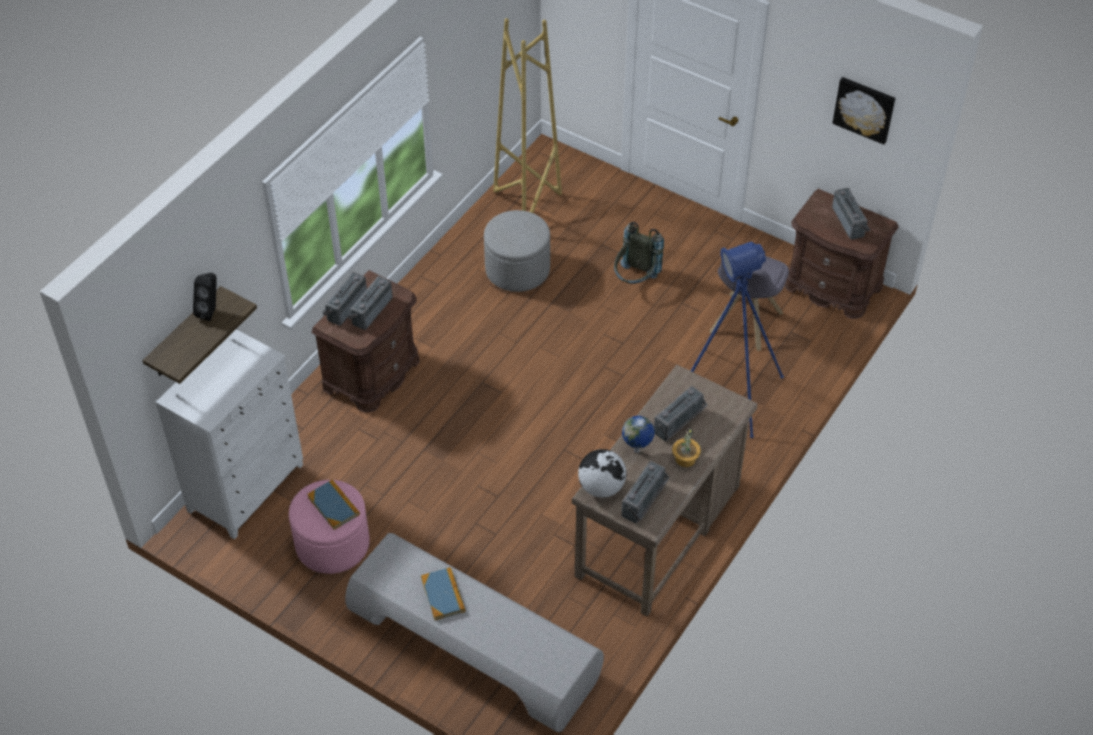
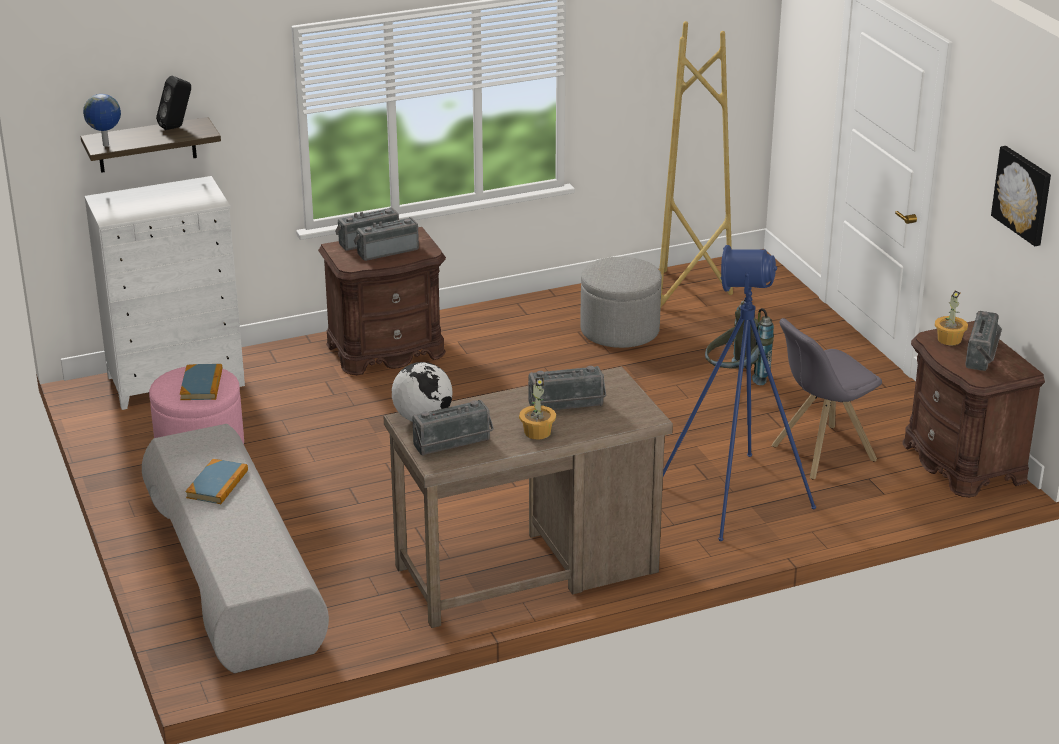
camera: 35 degrees right, 20 degrees down
(637, 451) = (494, 408): globe -> globe (106, 145)
(818, 216) = (949, 339): none -> potted plant

